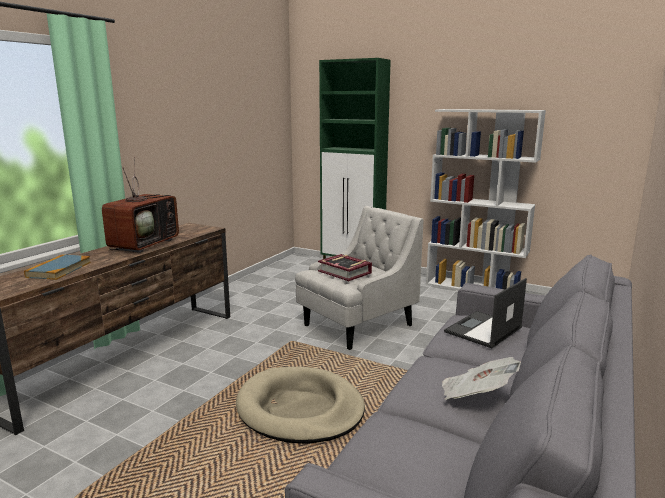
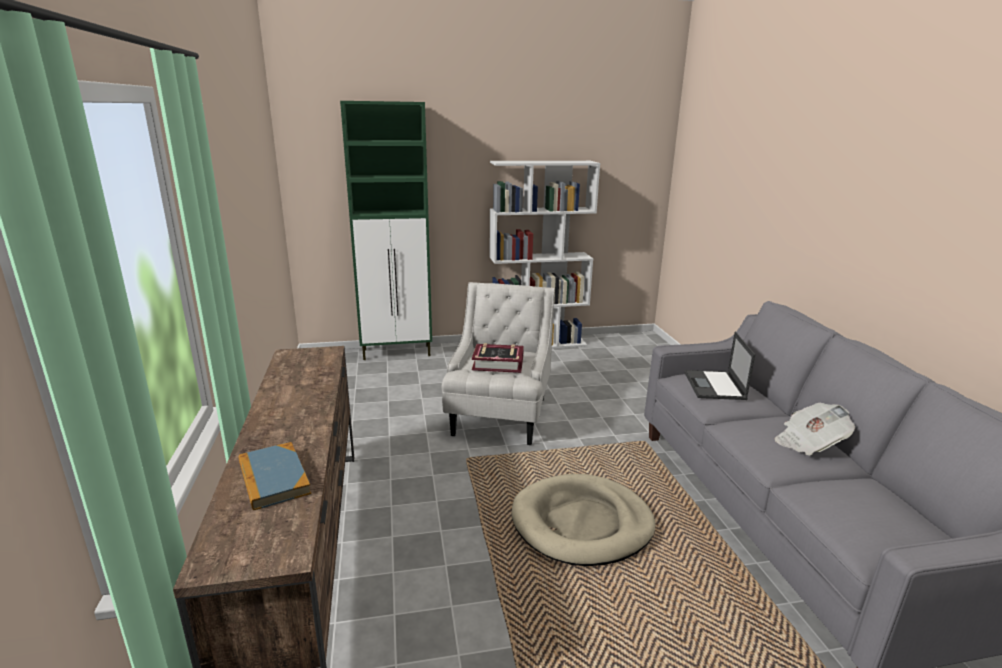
camera: 40 degrees left, 5 degrees up
(144, 244) = (297, 399): television -> none

